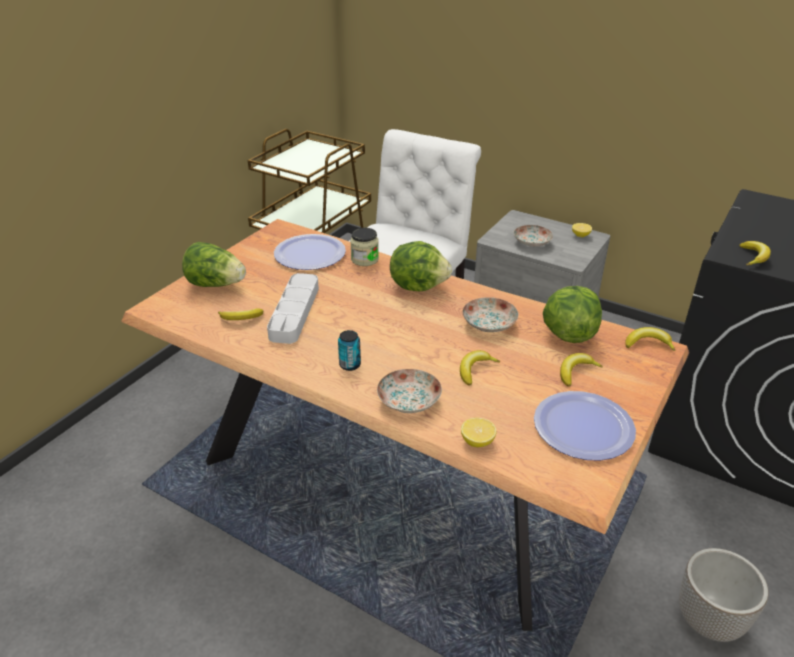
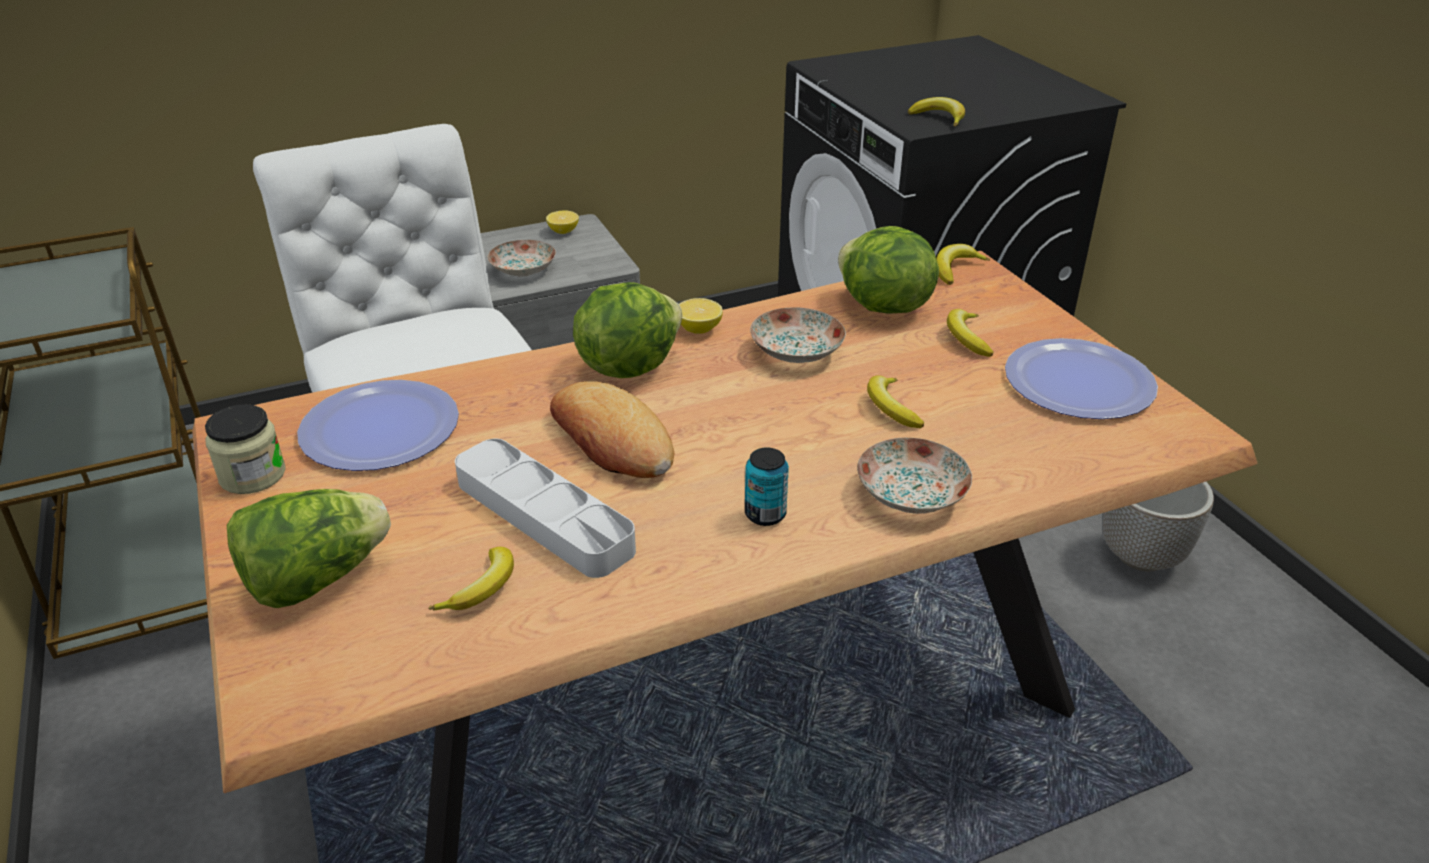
camera: 55 degrees left, 0 degrees up
(359, 306) = (612, 441): none -> bread
(364, 259) = (483, 382): jar -> jar (252, 475)
(477, 441) = (1049, 473): lemon -> lemon (699, 329)

